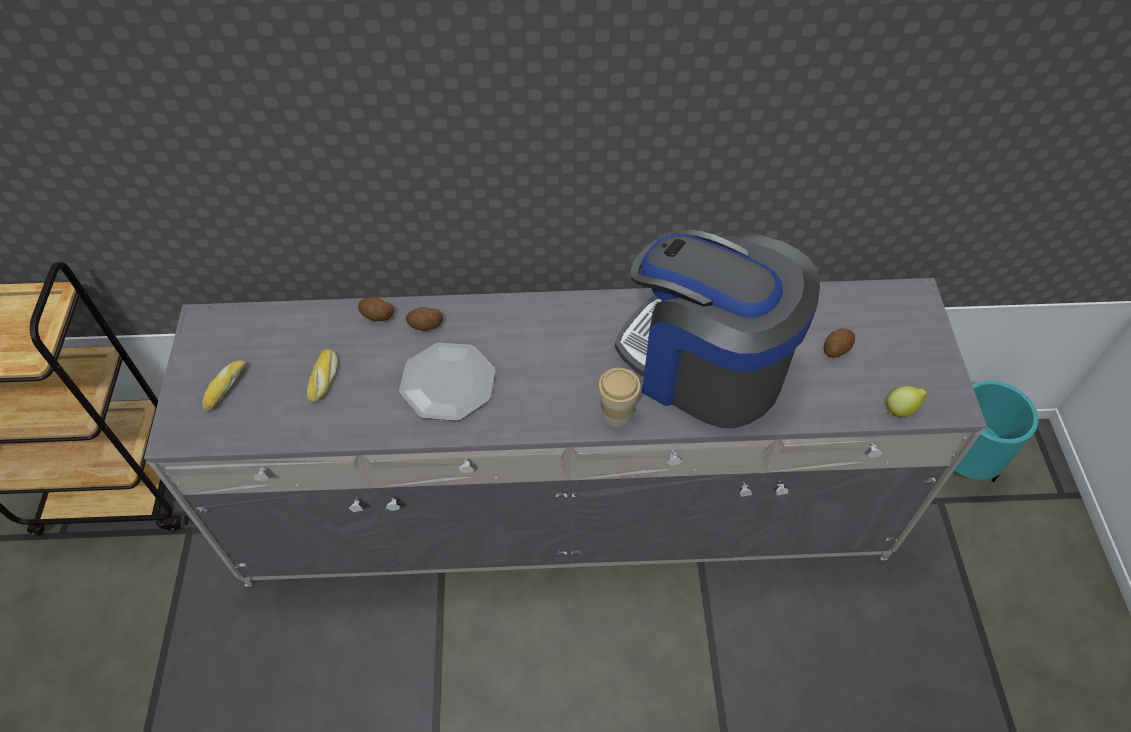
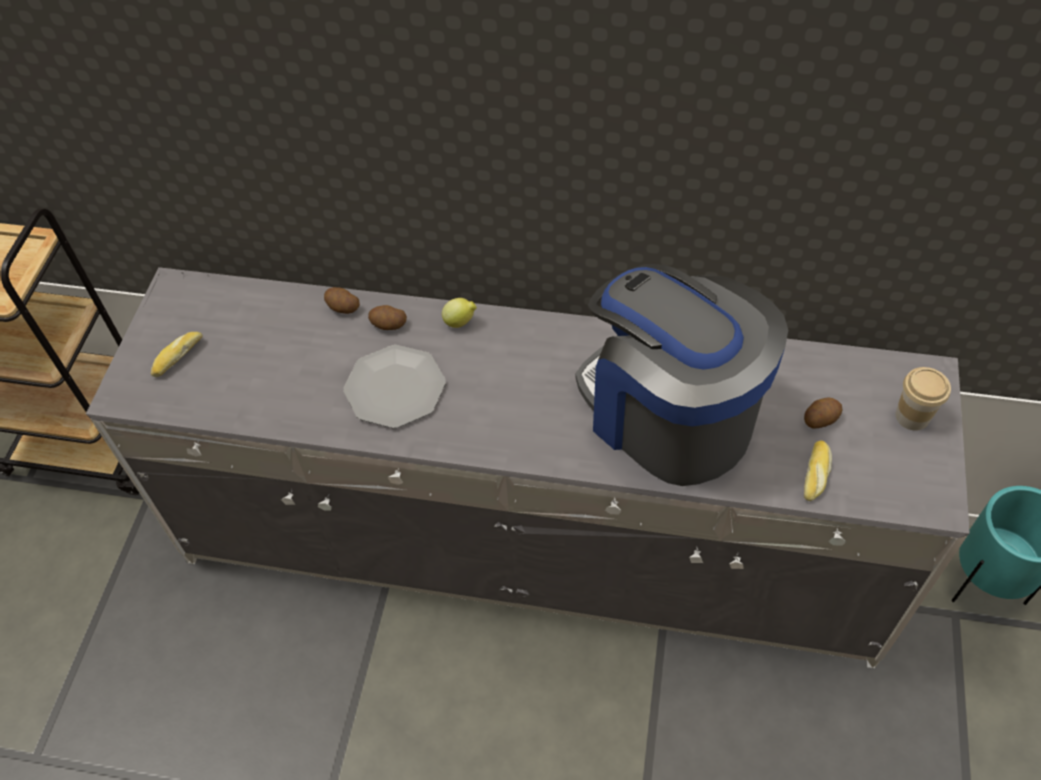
camera: 15 degrees right, 0 degrees up
(324, 379) = (274, 364): bread -> bread (816, 474)
(616, 413) = (560, 448): cup -> cup (912, 416)
(901, 409) = (875, 498): lemon -> lemon (460, 322)

